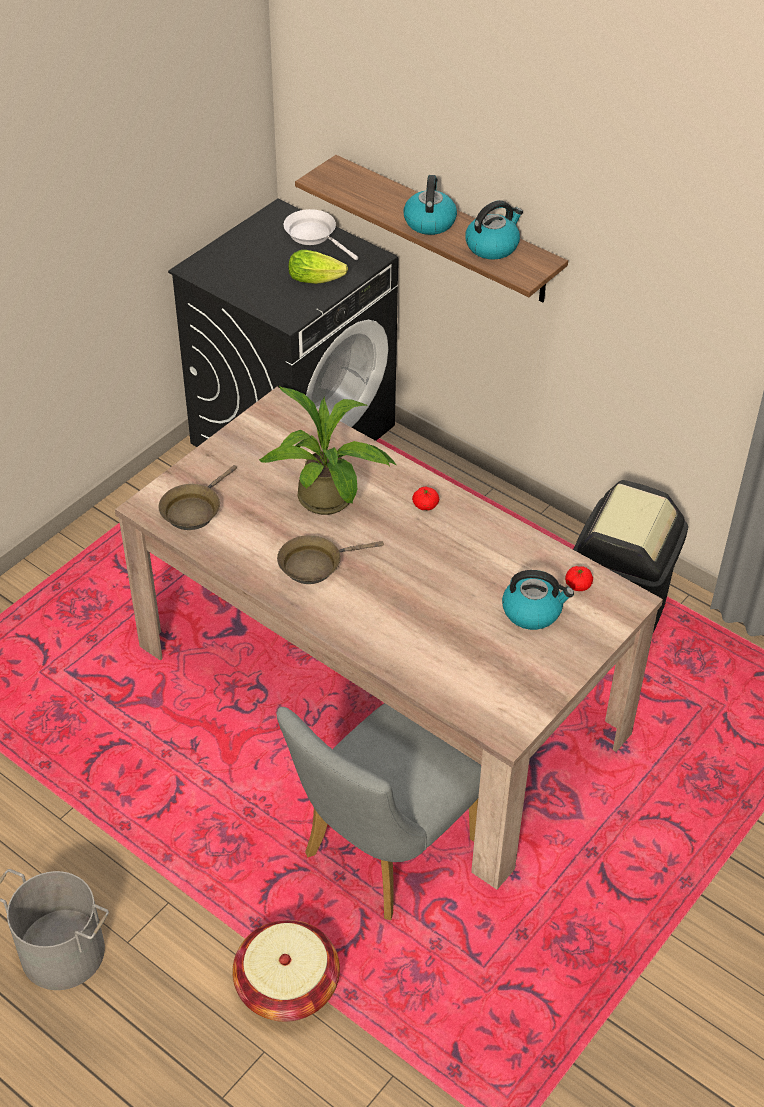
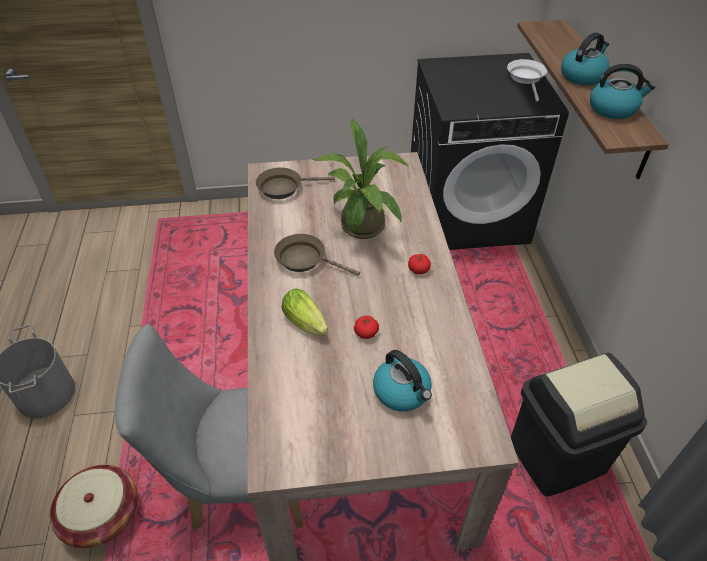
camera: 45 degrees right, 0 degrees up
(318, 279) = (499, 100): lettuce -> lettuce (307, 323)
(578, 585) = (460, 398): tomato -> tomato (366, 332)

